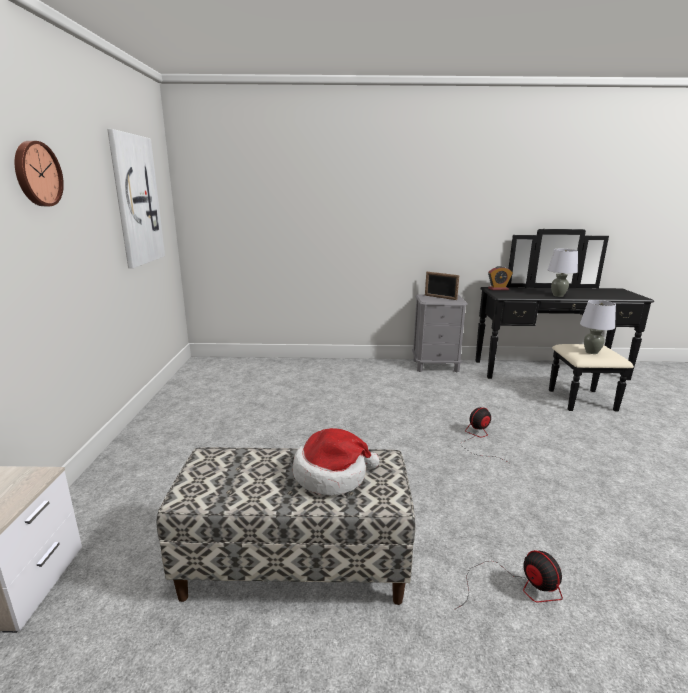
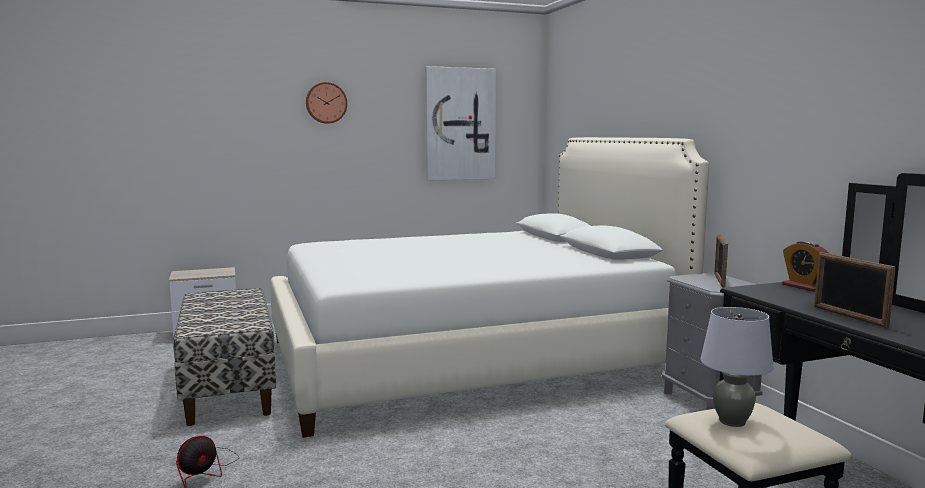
camera: 70 degrees right, 10 degrees down
(316, 413) = (468, 359): none -> white bed
(332, 475) = (227, 316): hat -> none
(478, 439) = (481, 443): fan -> none
(558, 295) = (849, 316): grey table lamp -> picture frame

